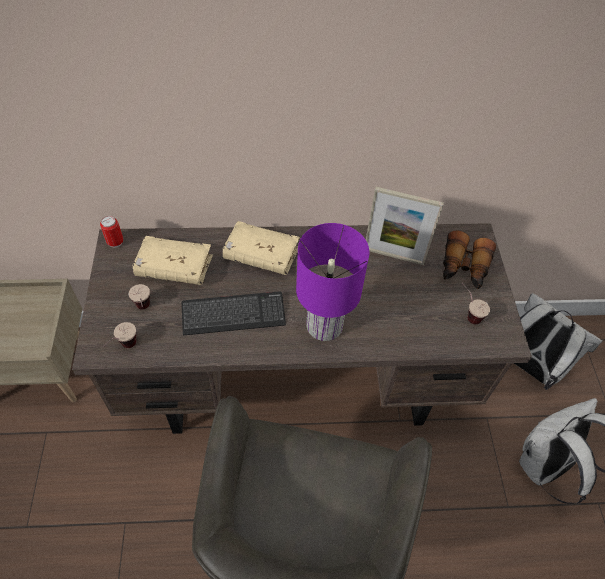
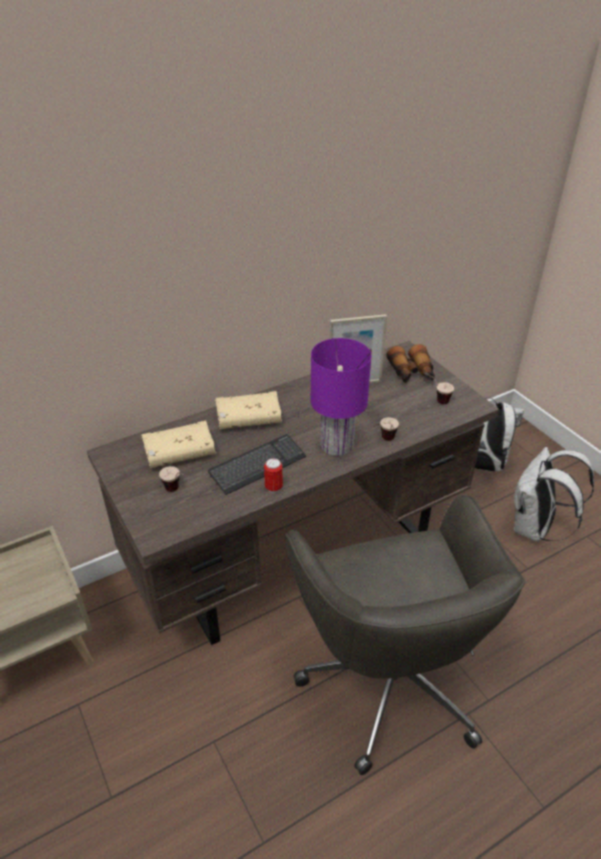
camera: 25 degrees left, 15 degrees down
(115, 242) = (110, 454): can -> can (273, 487)
(124, 349) = (180, 524): cup -> cup (389, 442)

